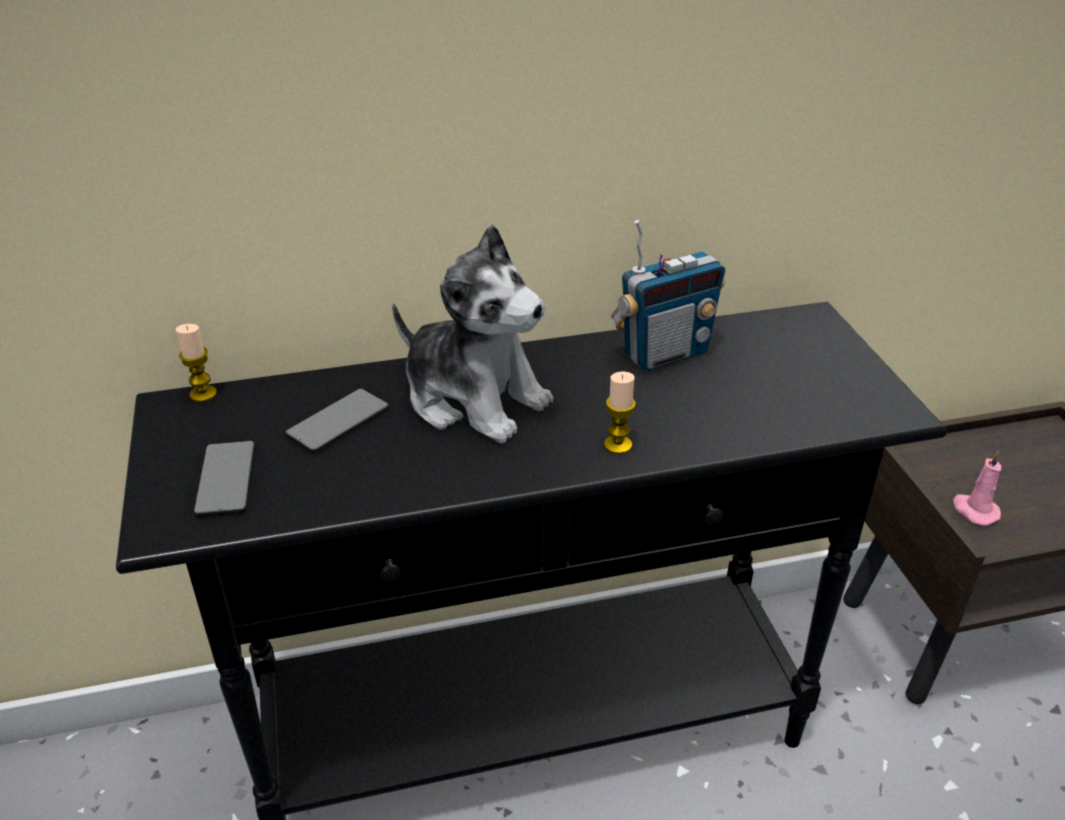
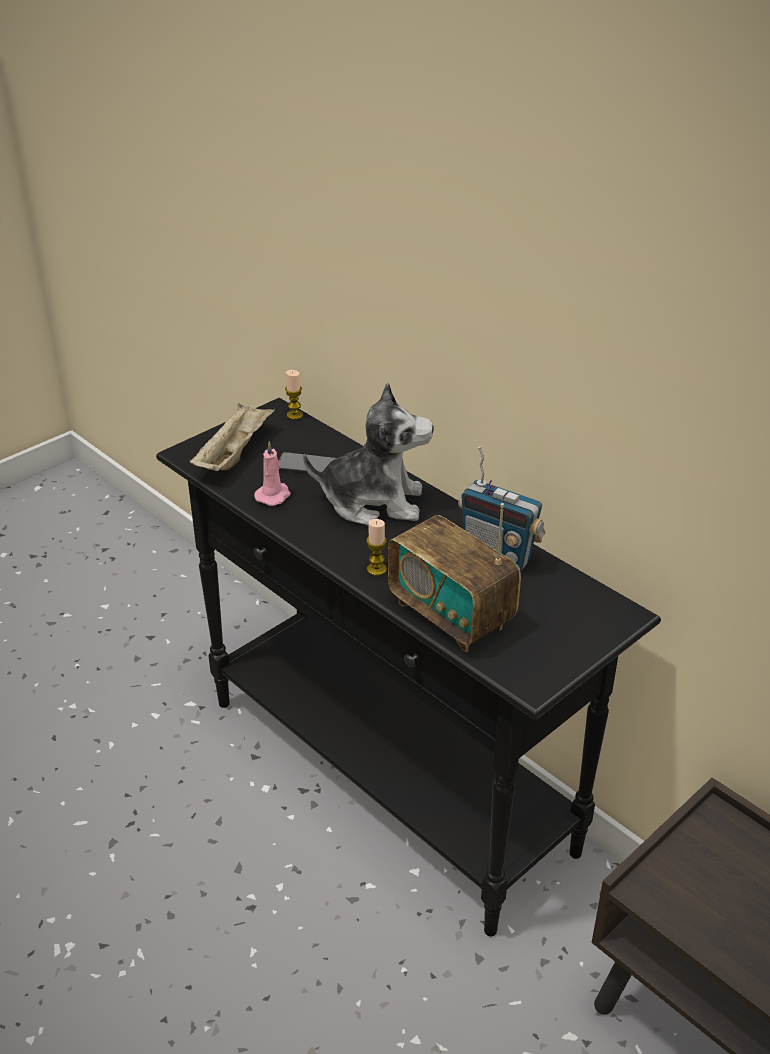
camera: 60 degrees right, 0 degrees up
(226, 480) = (234, 453): phone -> beige tray
(474, 399) = (373, 502): plush toy -> plush toy turned 90 degrees counterclockwise
(747, 421) = (451, 615): none -> radio
(974, 510) = (676, 874): pink candle -> pink candle (274, 495)

